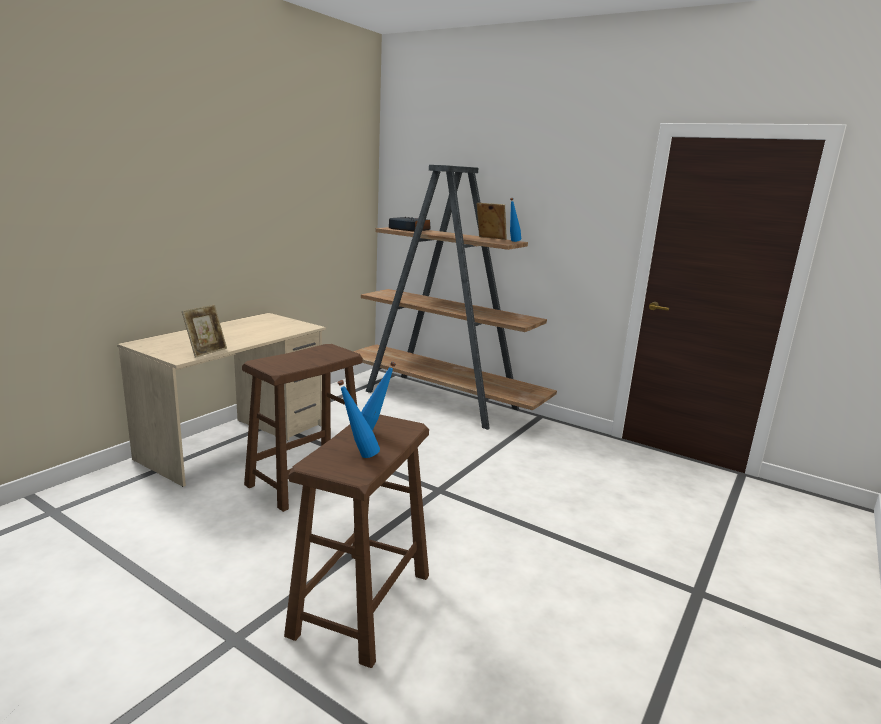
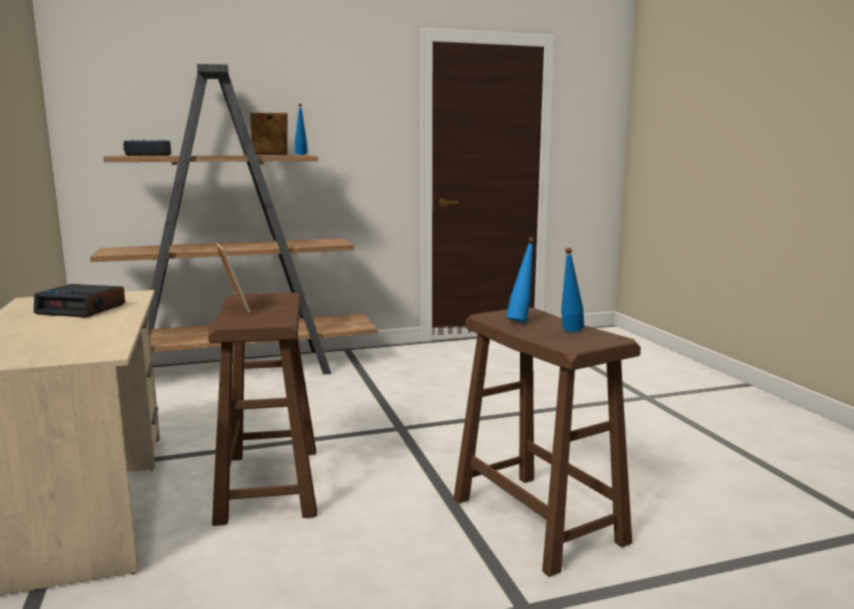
camera: 50 degrees left, 5 degrees down
(206, 351) = (109, 340): picture frame -> picture frame (234, 308)
(261, 329) = (82, 309): none -> alarm clock

